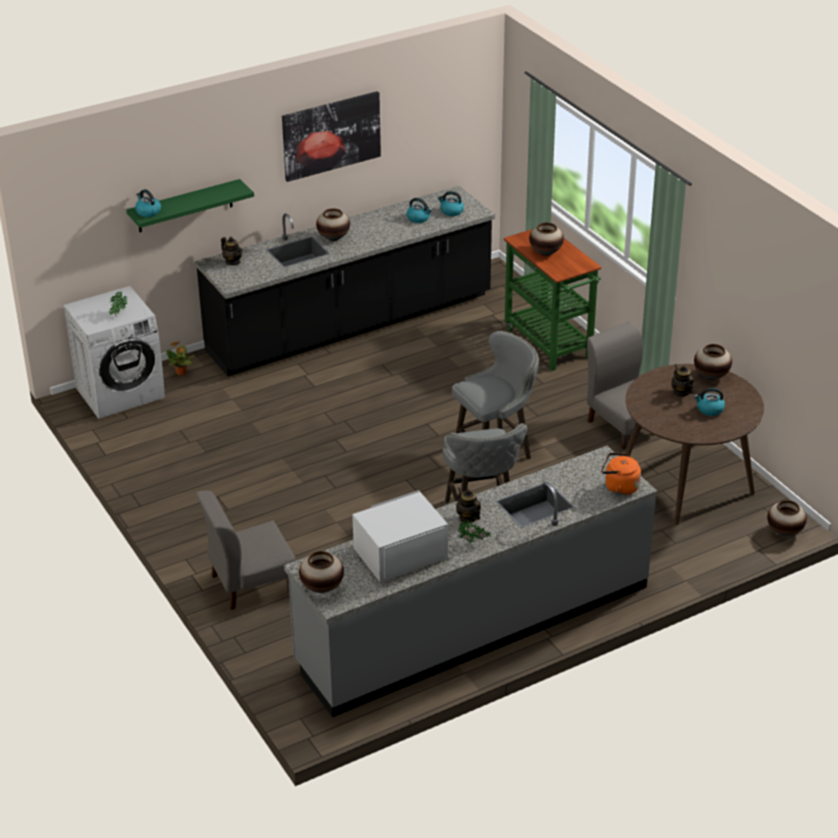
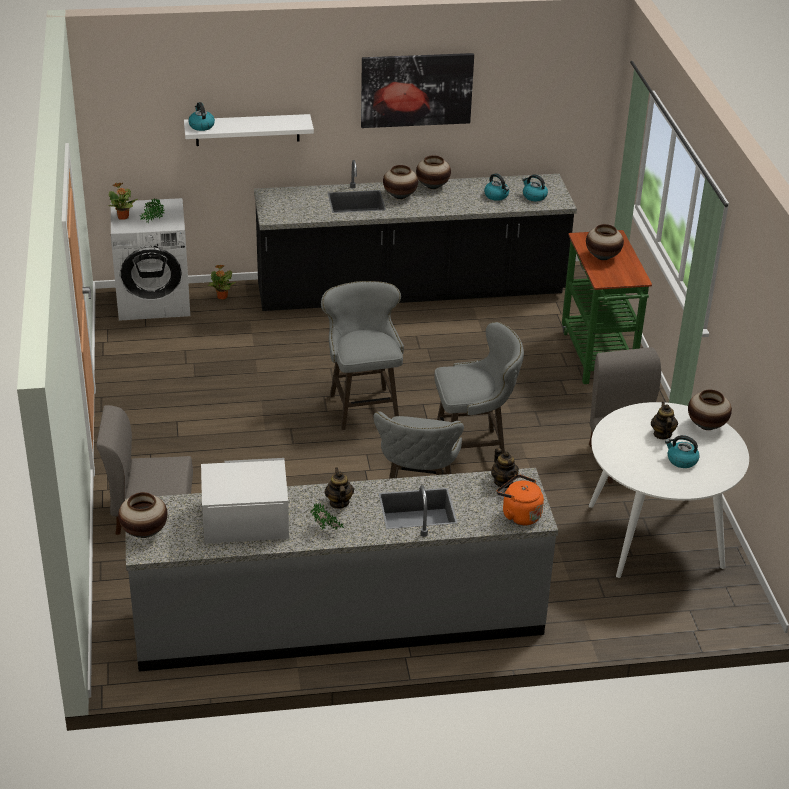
camera: 20 degrees right, 0 degrees up
(87, 317) = (123, 217): none -> potted plant
(185, 206) = (247, 130): green shelf -> white shelf
(233, 262) = (288, 197): teapot -> teapot (504, 482)
(376, 439) = (363, 406): none -> grey stool
(686, 483) = (655, 536): brown dining table -> white dining table
(784, 532) = (733, 619): vase -> vase (432, 186)

